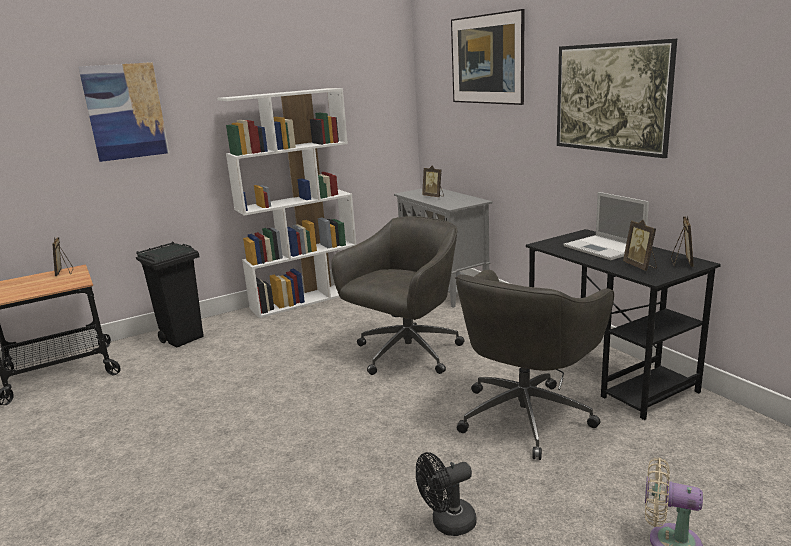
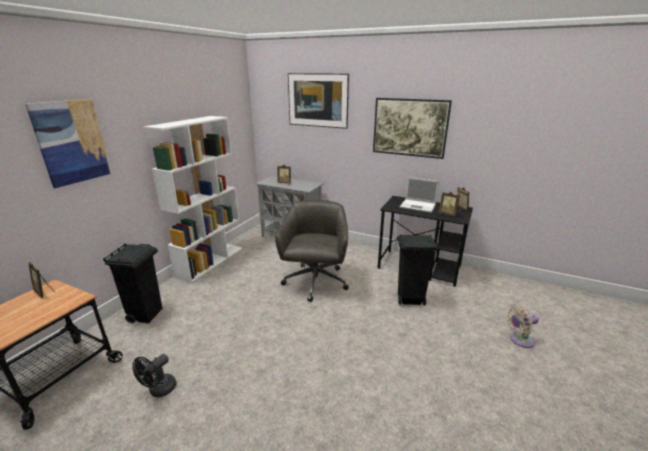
camera: 35 degrees left, 5 degrees up
(447, 524) = (440, 372): black fan -> black fan (159, 390)
(526, 414) = (409, 300): grey office chair -> black trash can

